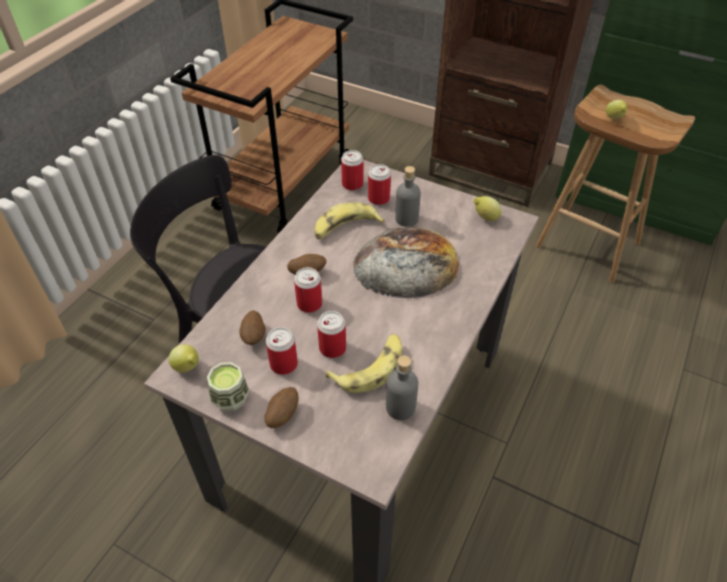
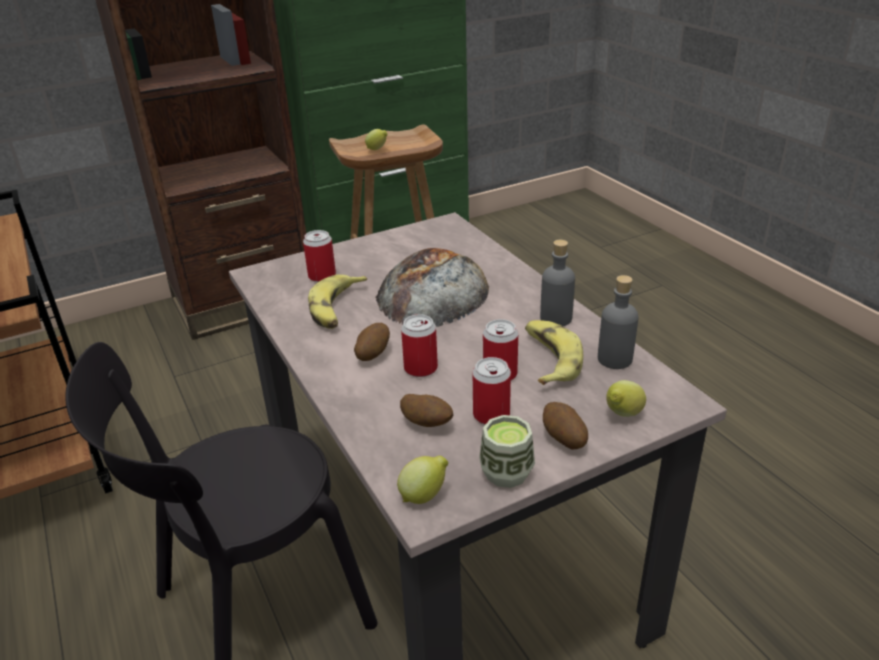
camera: 55 degrees left, 15 degrees down
(352, 184) = (278, 283): can -> none
(406, 219) = (372, 271): grey bottle -> grey bottle (556, 318)
(485, 218) = (425, 234): lemon -> lemon (622, 415)

